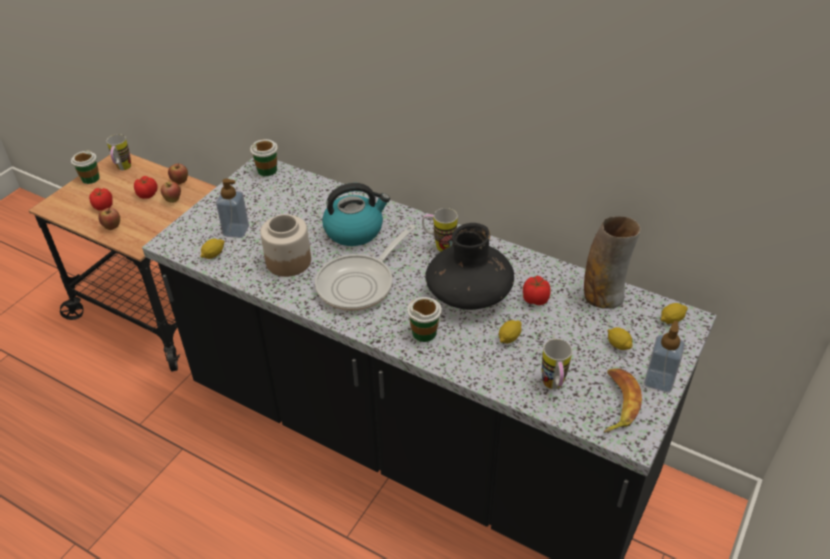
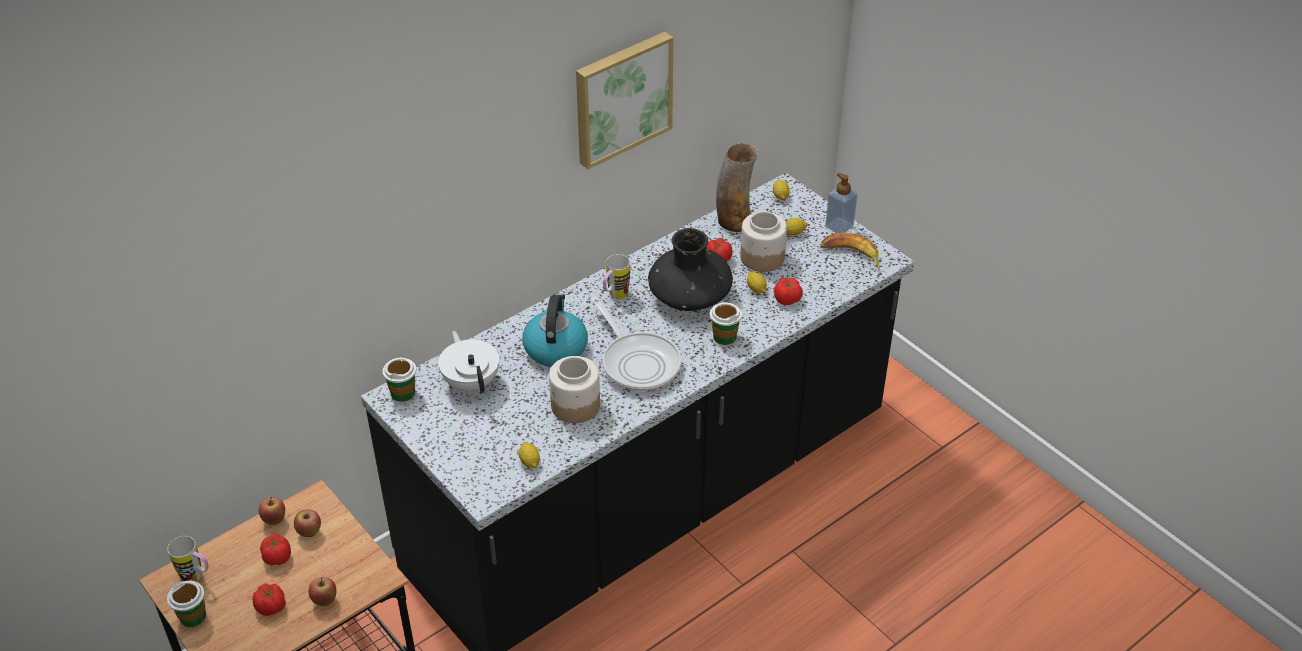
camera: 70 degrees left, 0 degrees up
(236, 231) = (499, 437): soap dispenser -> none
(293, 198) = (471, 382): none -> white teapot
(507, 367) = (787, 299): none -> tomato
(522, 72) = (621, 97): none -> picture
(554, 387) = (820, 281): mug -> none
(560, 330) = (761, 257): none -> jar

